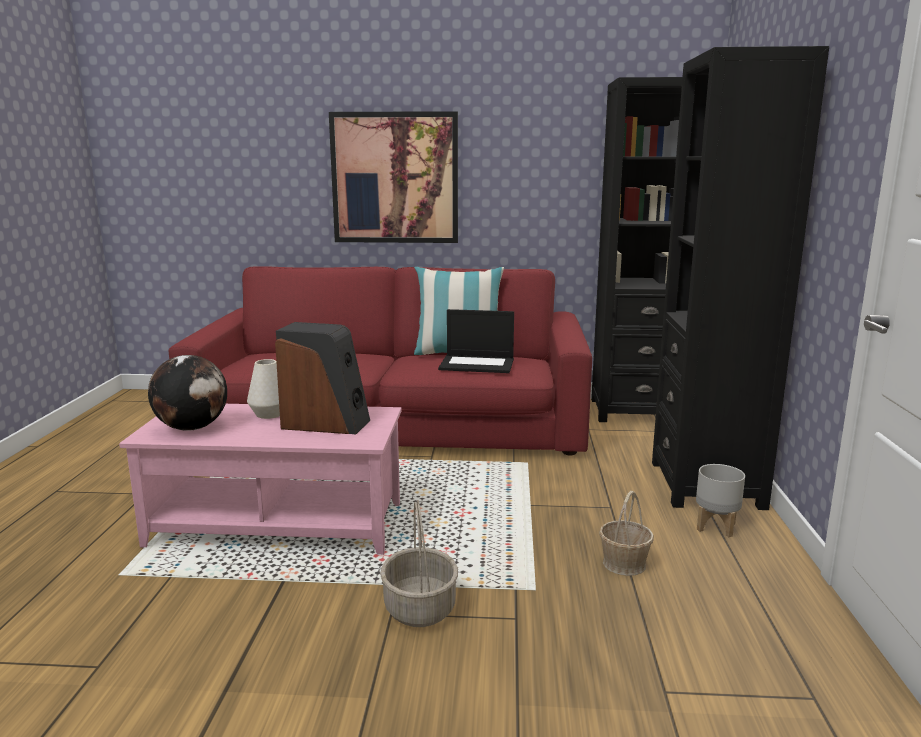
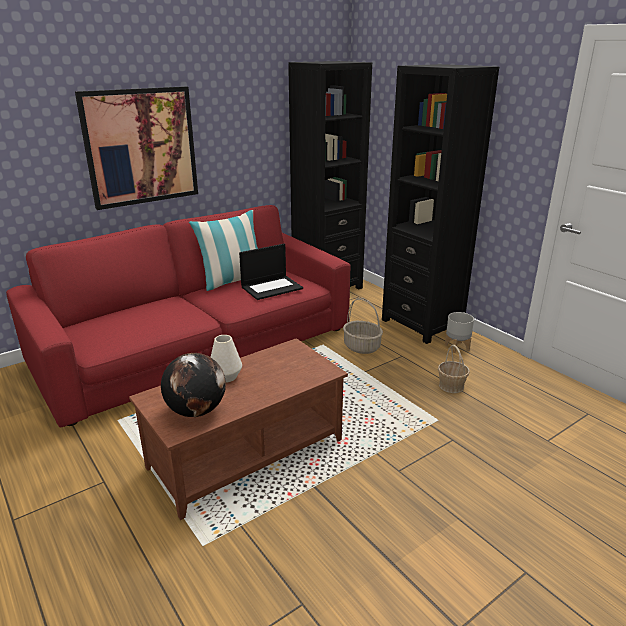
camera: 40 degrees left, 10 degrees up
(278, 523) = (246, 452): pink coffee table -> brown coffee table
(326, 423) = (278, 369): speaker -> none
(420, 608) = (407, 459): basket -> basket (362, 347)

